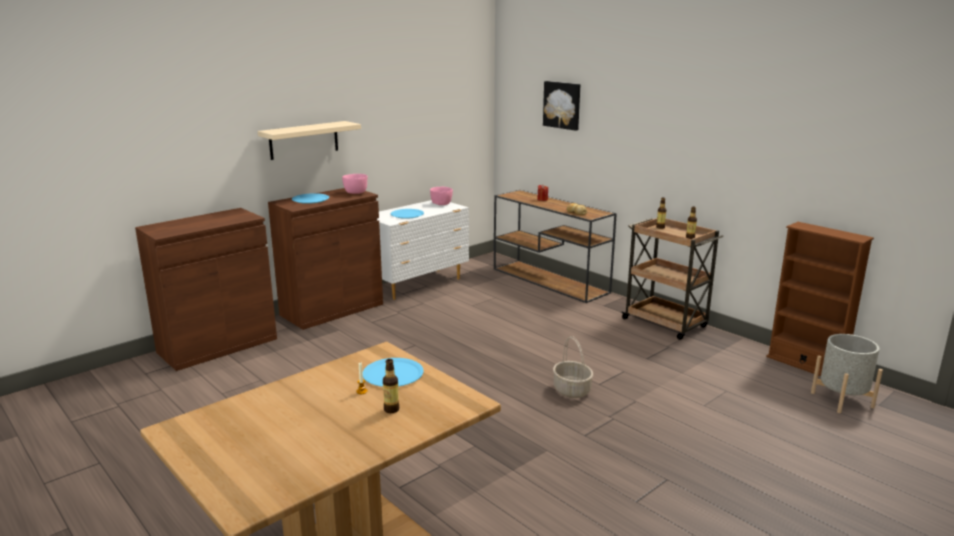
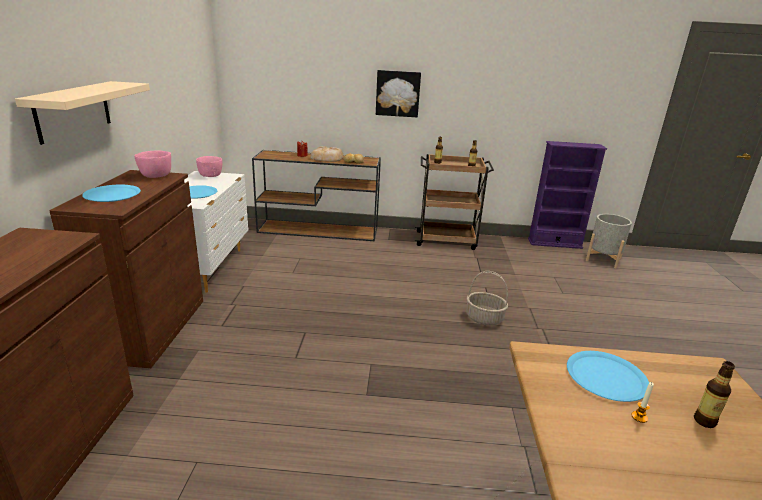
camera: 45 degrees left, 5 degrees up
(560, 205) = (327, 158): none -> bread
(562, 105) = (310, 59): picture -> picture (398, 93)
(805, 365) = (554, 243): brown bookcase -> purple bookcase

